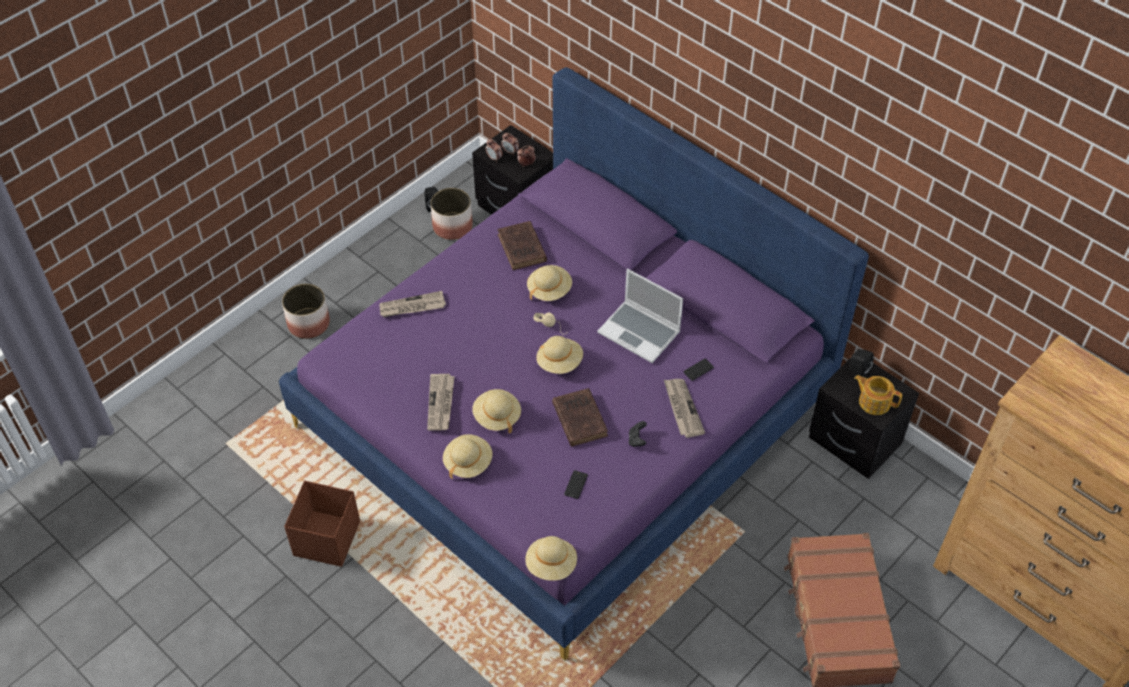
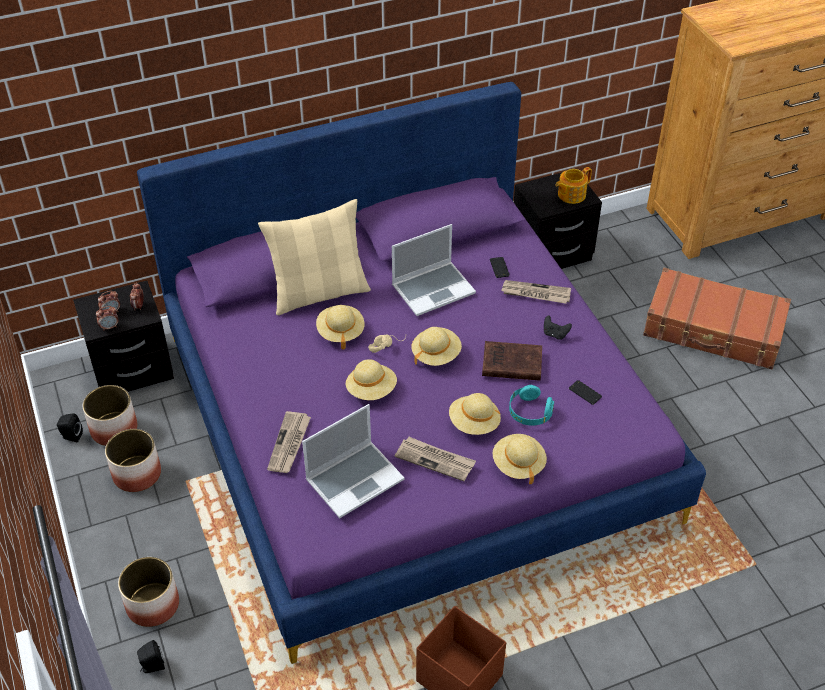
camera: 65 degrees left, 5 degrees down
(395, 359) = (355, 479): none -> laptop
(418, 259) = (137, 473): none -> planter
(522, 249) = (272, 334): brown book -> none
(530, 452) = (529, 413): none -> turquoise headphones
(551, 565) = (666, 441): beige hat -> beige hat (371, 390)
(587, 259) = (319, 293): none -> beige pillow
(857, 371) = (535, 191): black speaker -> black speaker (152, 666)

